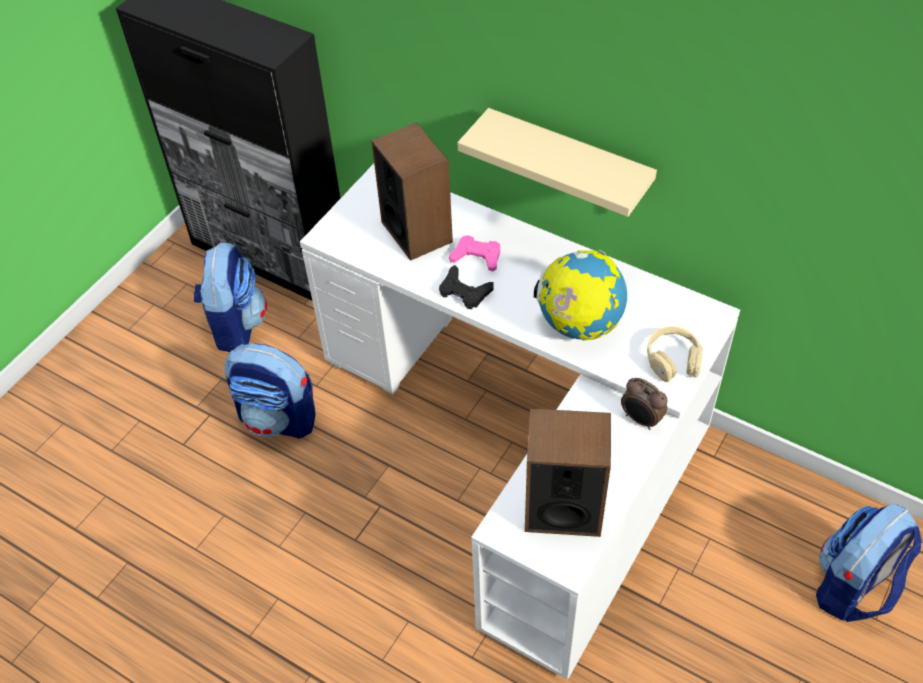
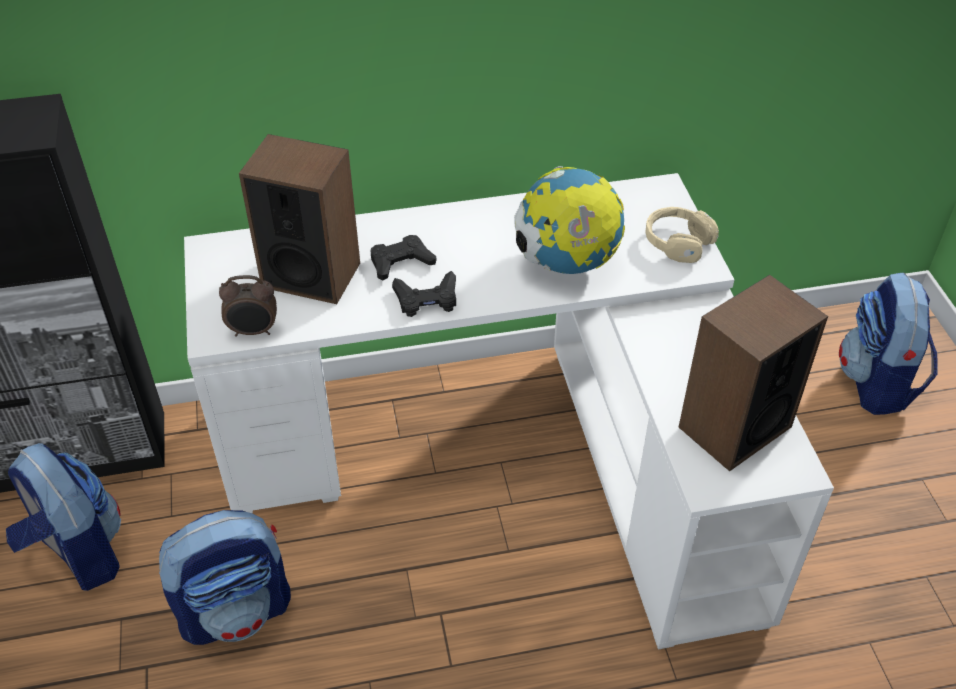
camera: 45 degrees left, 5 degrees down
(477, 257) = (401, 262): pink game controller -> black game controller
(568, 164) = (454, 103): beige shelf -> none
(641, 420) = (703, 310): alarm clock -> alarm clock (254, 331)

